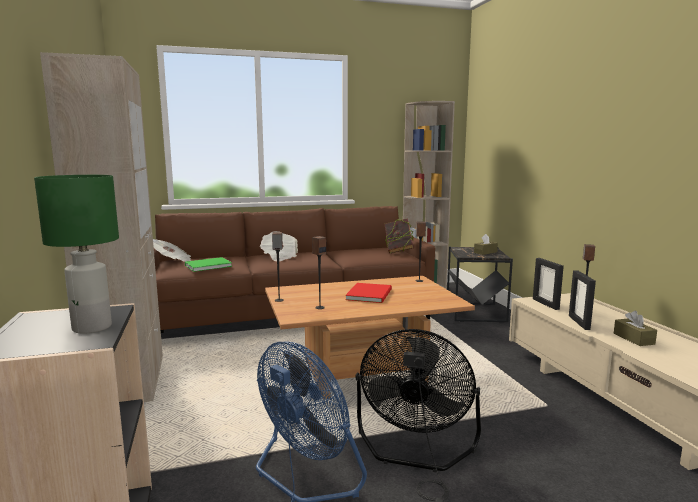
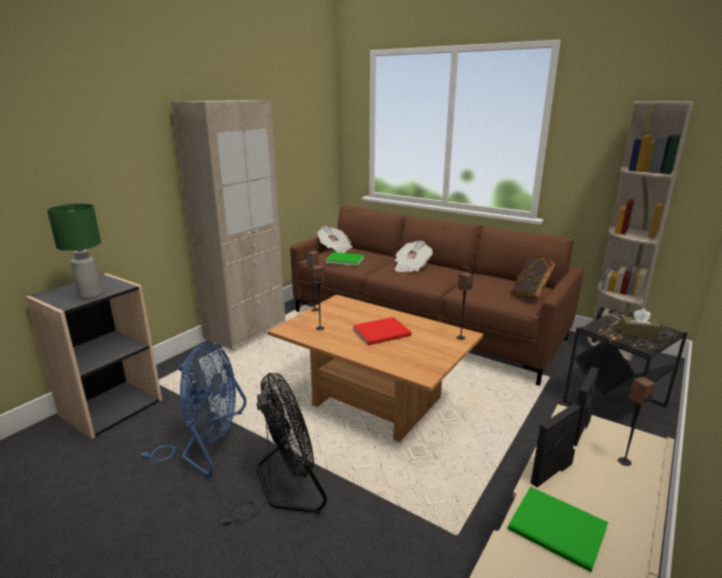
camera: 50 degrees right, 10 degrees up
(633, 338) = (559, 532): brown tissue box -> green book

